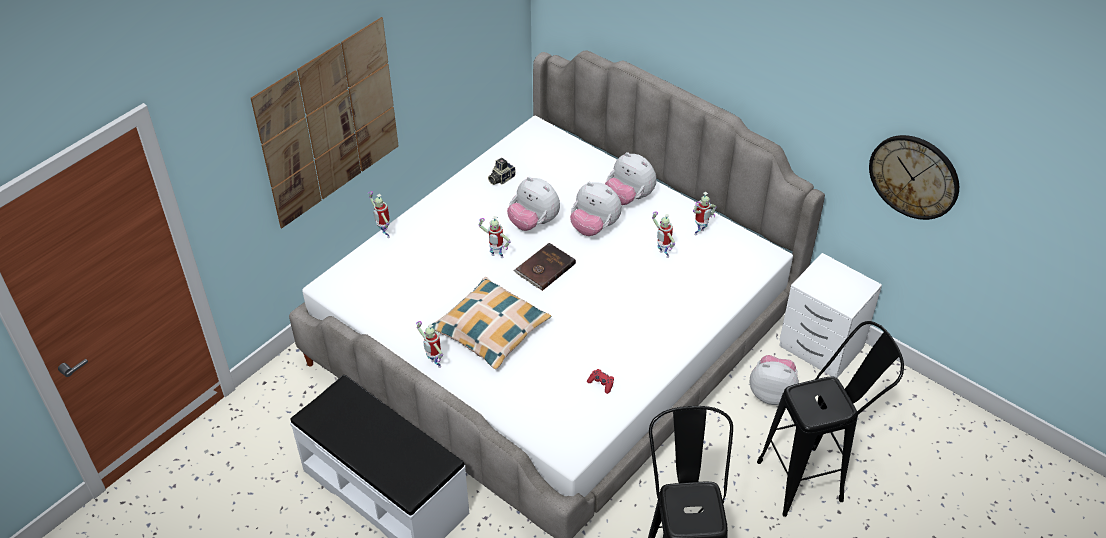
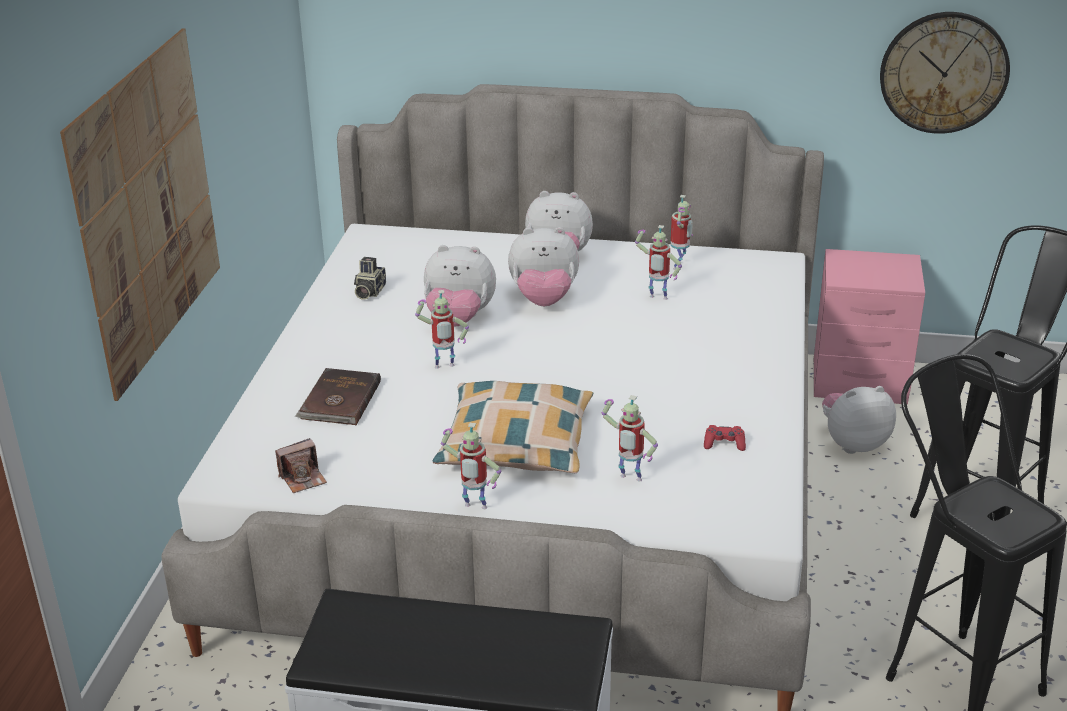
camera: 30 degrees left, 15 degrees down
(367, 304) = (303, 478): none -> camera
(384, 235) = (254, 396): toy robot -> toy robot (629, 479)
(544, 268) = (522, 358): brown book -> brown book (339, 400)
(821, 348) = (861, 382): white nightstand -> pink nightstand

